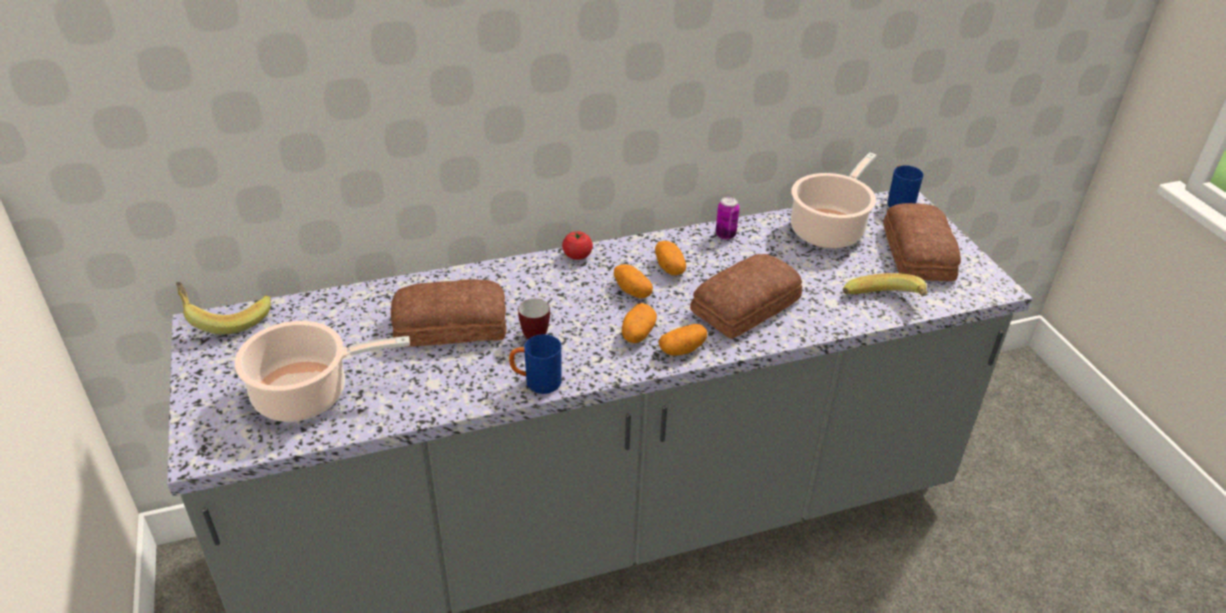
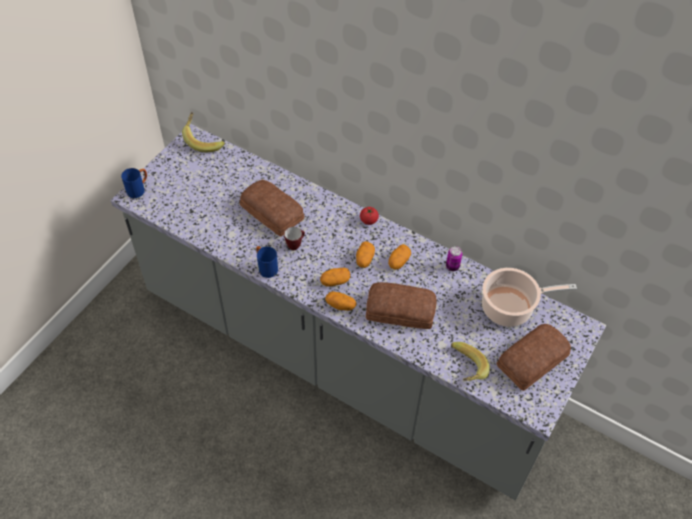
camera: 50 degrees right, 15 degrees up
(307, 394) = (188, 200): cooking pot -> none
(898, 202) = (577, 325): blue mug -> blue mug (138, 189)

